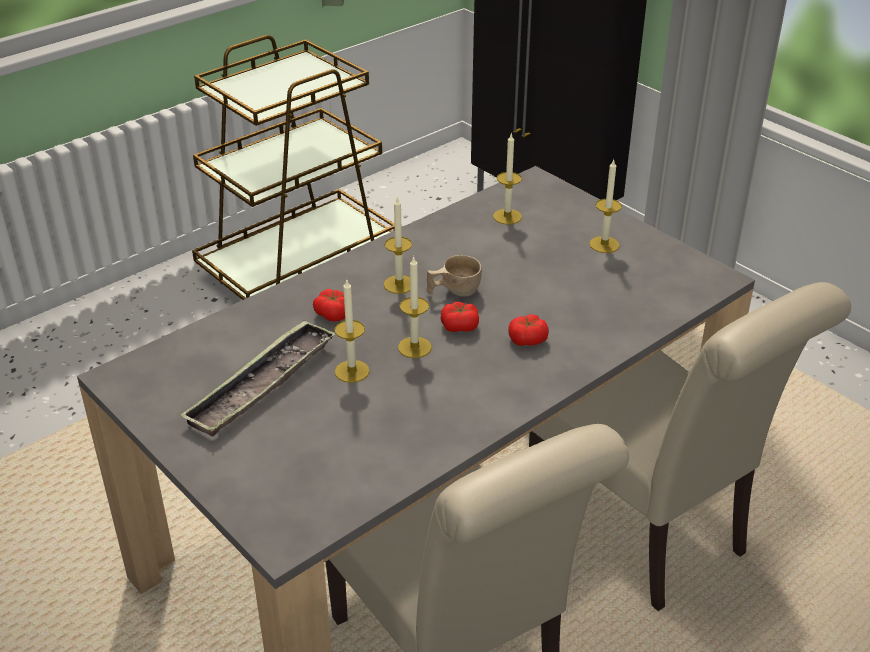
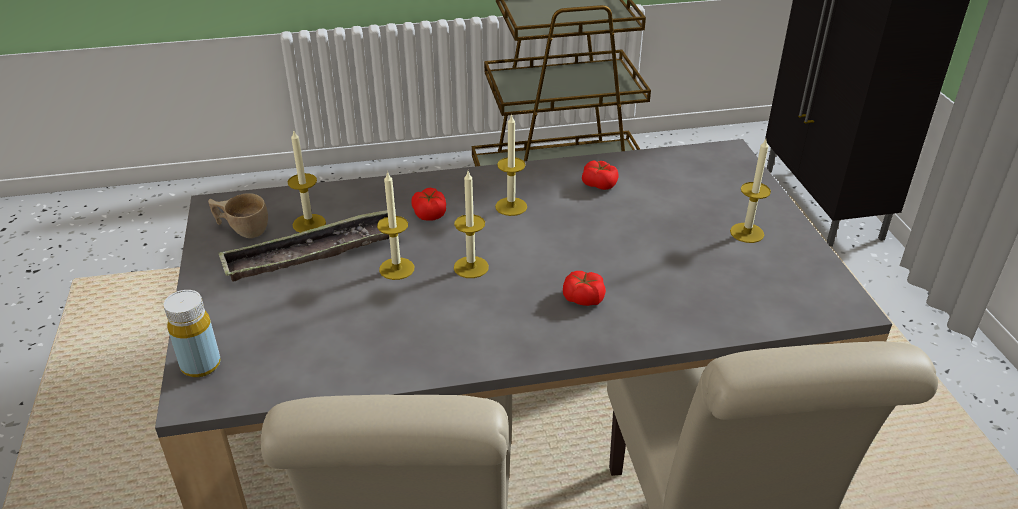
camera: 30 degrees right, 0 degrees up
(260, 515) = (201, 365): none -> yellow bottle
(453, 291) = (554, 229): beige cup -> beige cup (242, 229)
(459, 326) = (530, 262): tomato -> tomato (599, 184)
(507, 216) = (670, 177): candle -> candle (309, 223)

